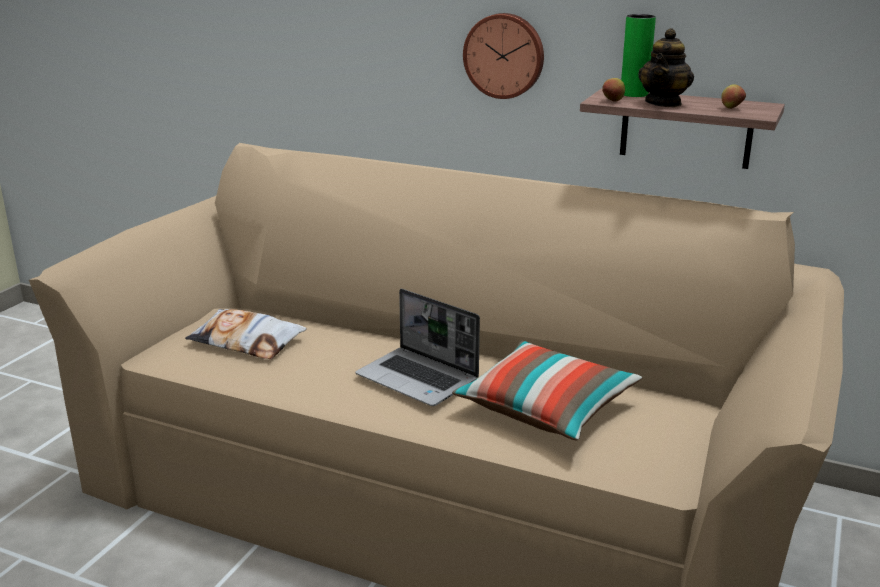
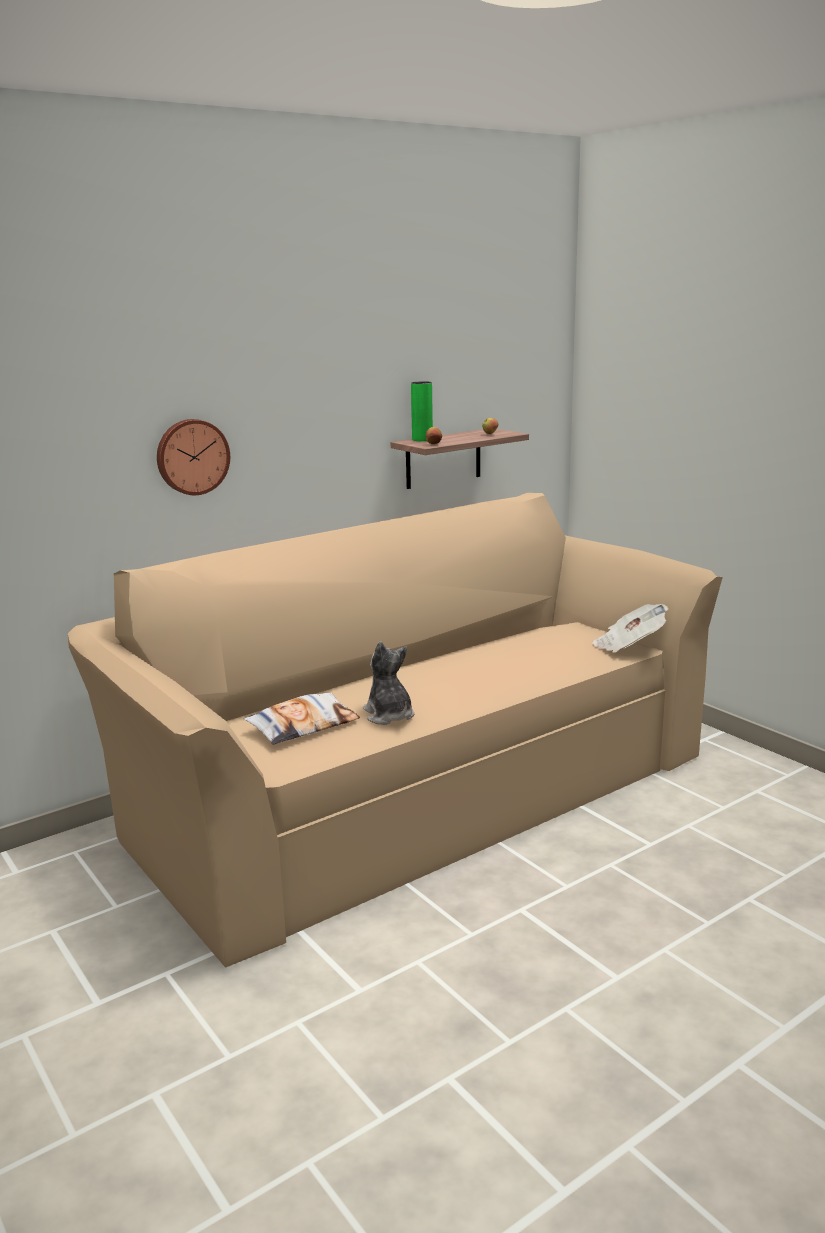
camera: 60 degrees left, 5 degrees down
(295, 373) = (389, 715): none -> plush toy
(419, 379) = (455, 677): laptop -> none
(504, 55) = (320, 431): wall clock -> wall clock (192, 456)
(546, 408) = (530, 654): pillow -> none
(664, 103) = (456, 439): teapot -> none
(666, 473) = (628, 646): none -> newspaper

